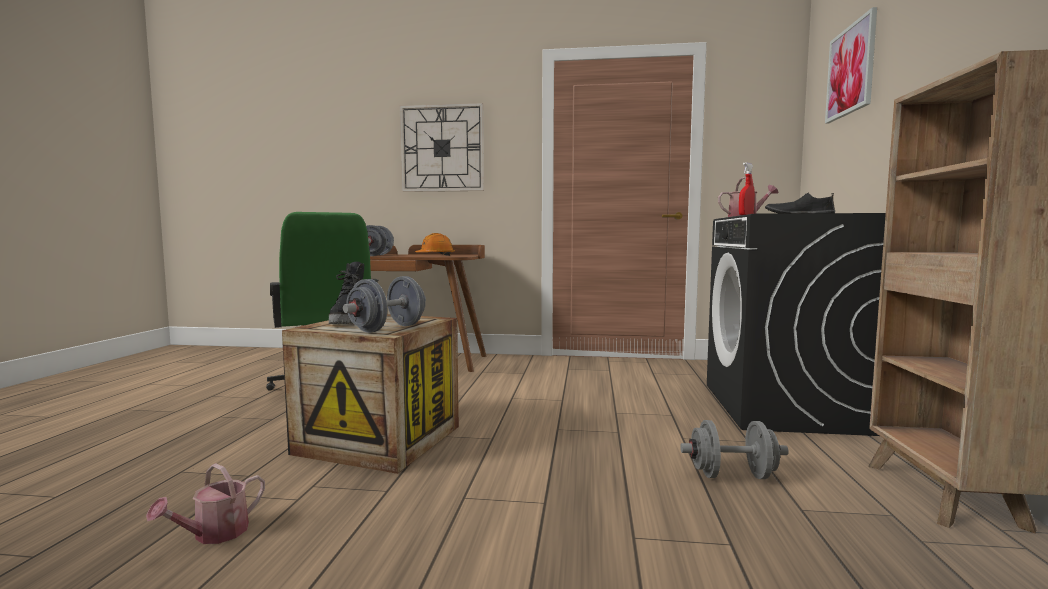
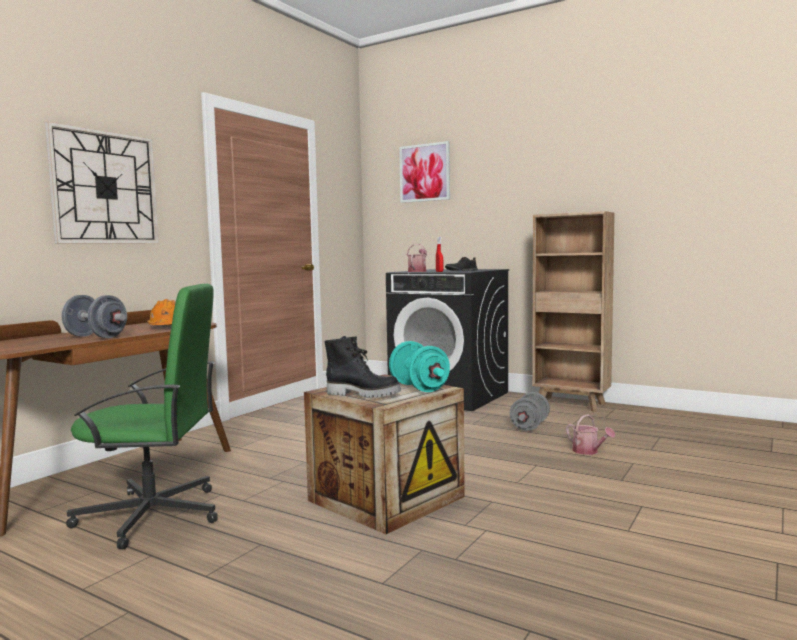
camera: 65 degrees left, 0 degrees up
(214, 534) = (528, 557): watering can -> watering can (588, 451)
(387, 328) = (419, 388): grey dumbbell -> turquoise dumbbell

